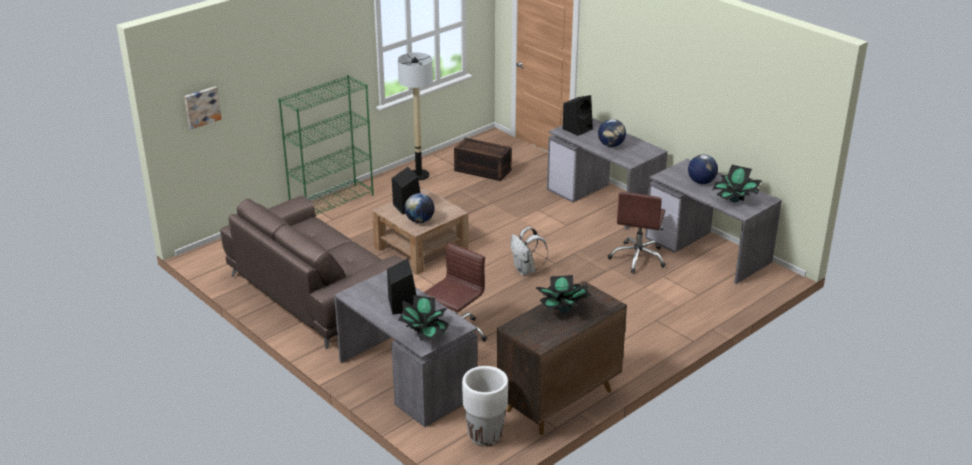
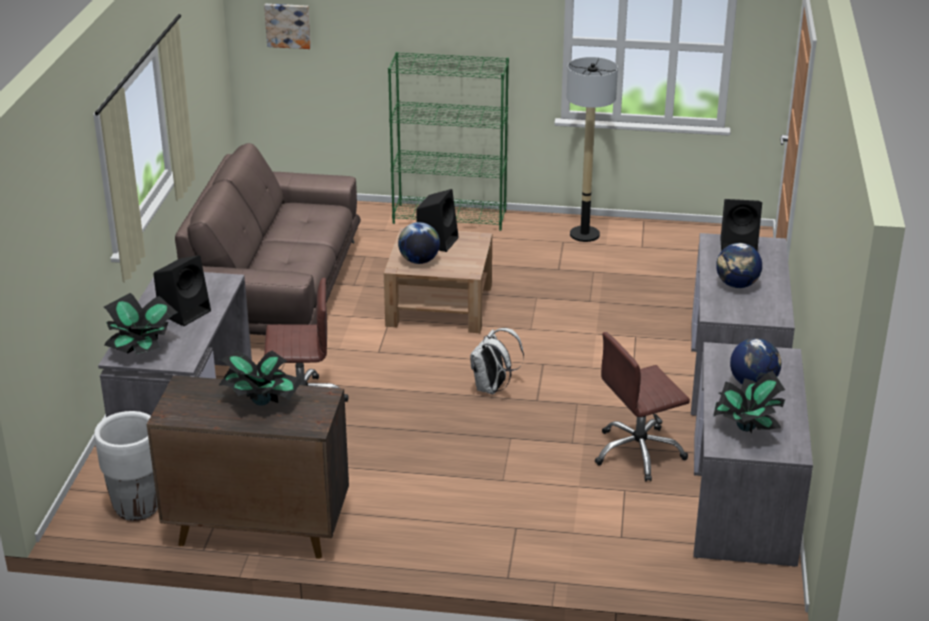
camera: 50 degrees right, 0 degrees up
(481, 170) = (660, 264): brown storage box -> none

